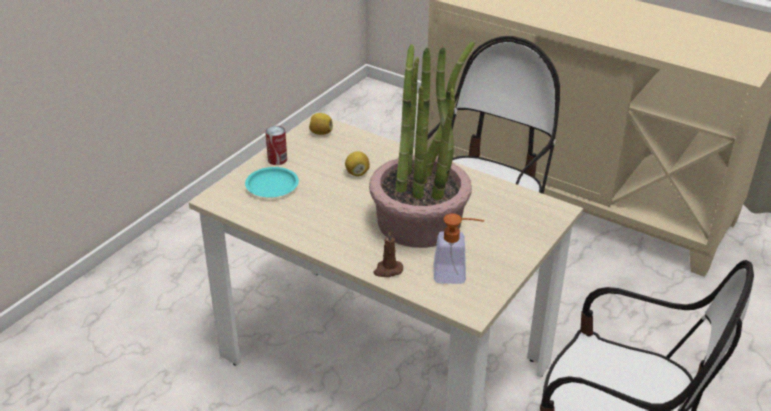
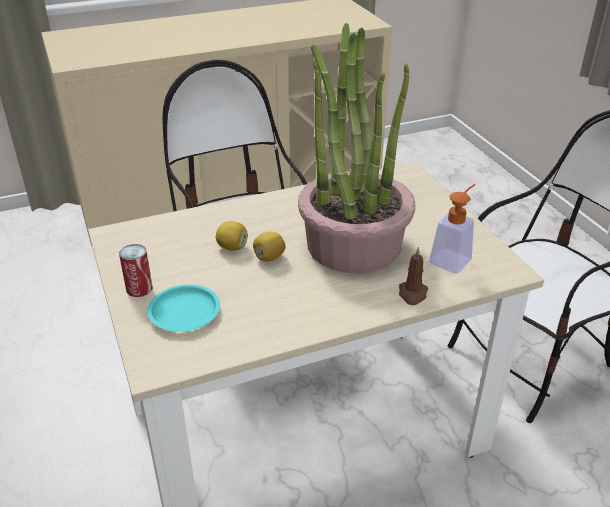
camera: 55 degrees left, 0 degrees up
(321, 133) = (131, 240): lemon -> lemon (269, 257)

